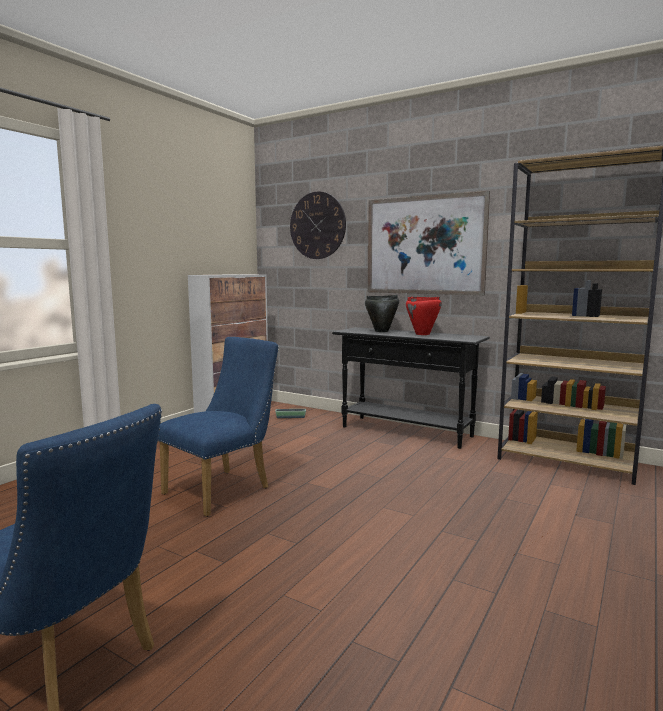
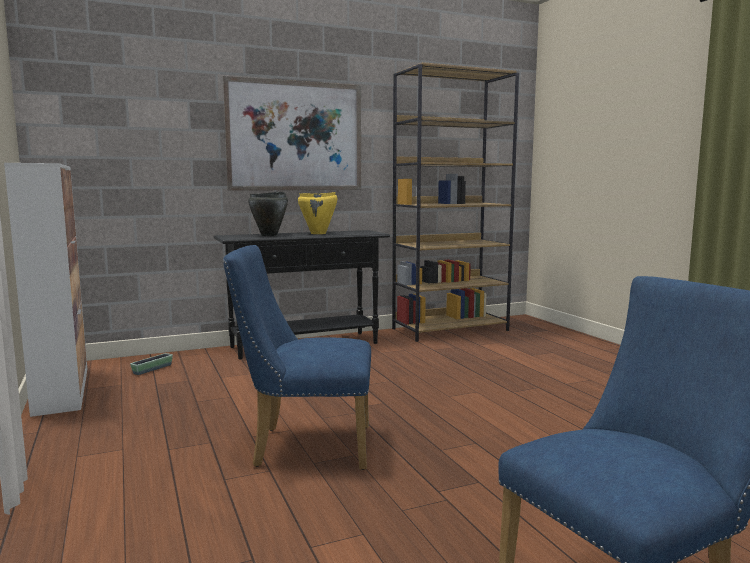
camera: 55 degrees left, 0 degrees up
(224, 489) = (303, 446): blue chair -> blue chair turned 75 degrees counterclockwise
(317, 225) = (142, 100): wall clock -> none
(422, 334) = (318, 233): red cooking pot -> yellow cooking pot

